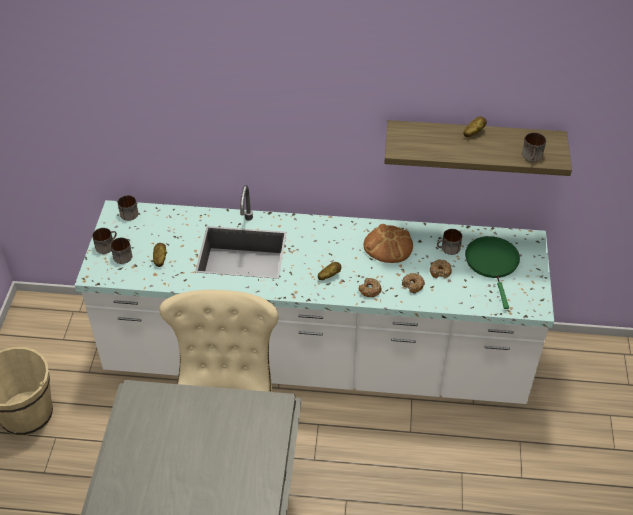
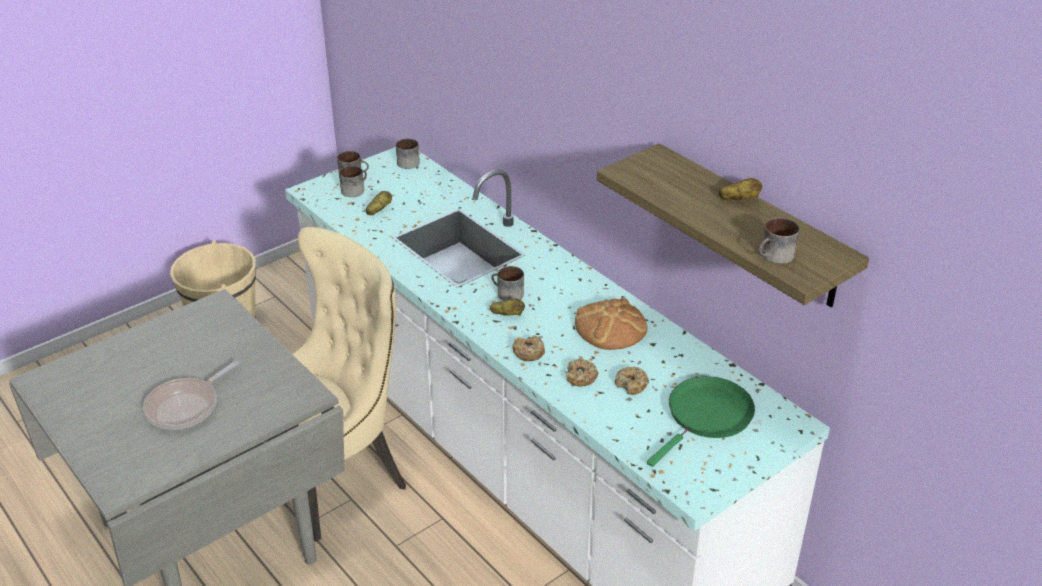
camera: 45 degrees right, 10 degrees down
(219, 467) = (186, 406): none -> frying pan
(448, 249) = (674, 371): mug -> mug (506, 294)

